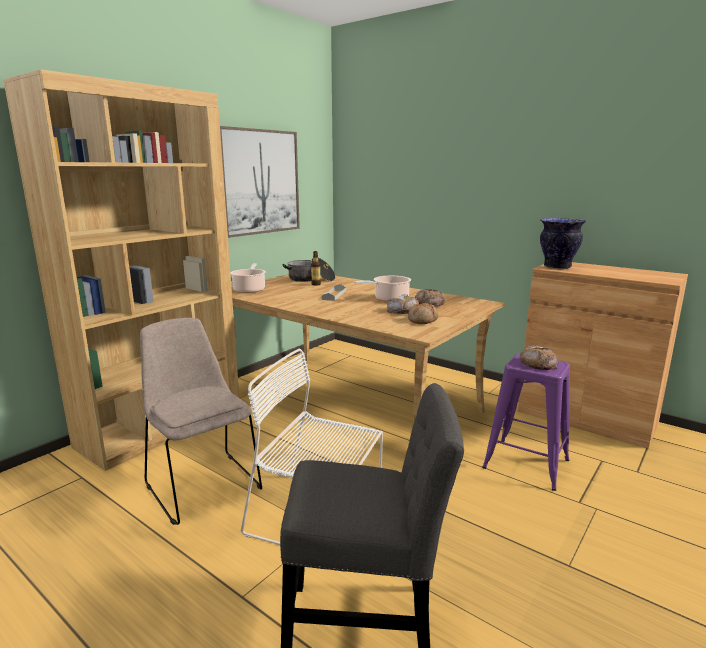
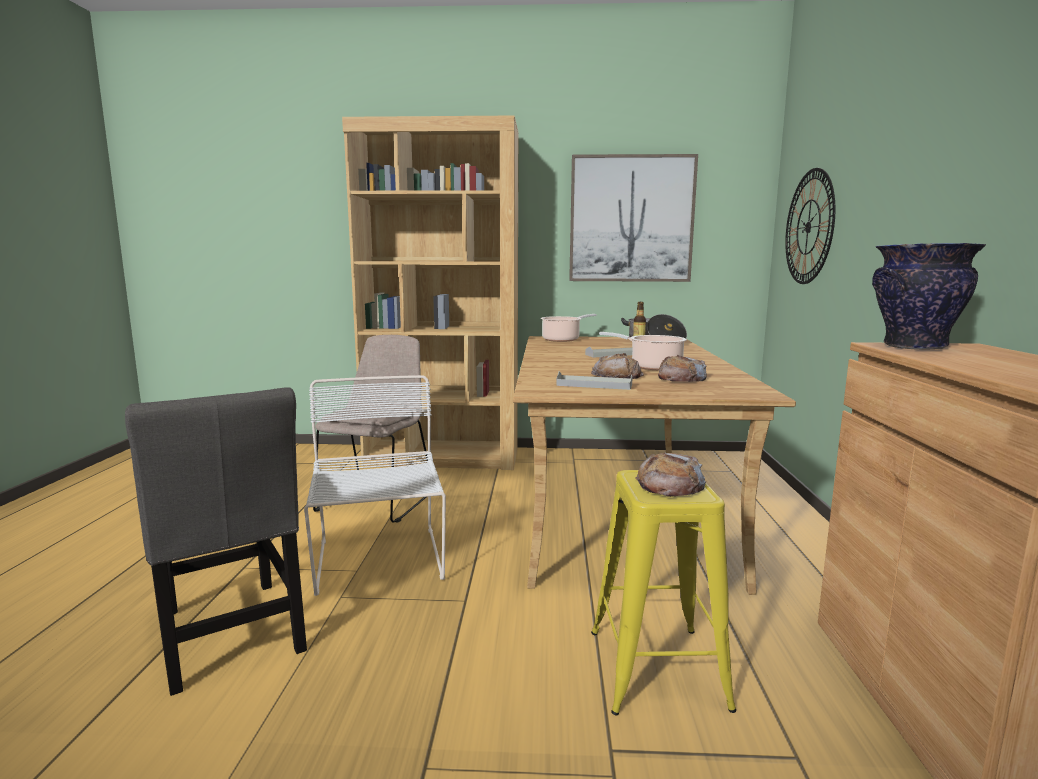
camera: 55 degrees right, 5 degrees down
(383, 190) = (808, 227): none -> wall clock
(423, 320) = (594, 385): bread -> grey tray
(526, 464) = (656, 668): purple stool -> yellow stool

